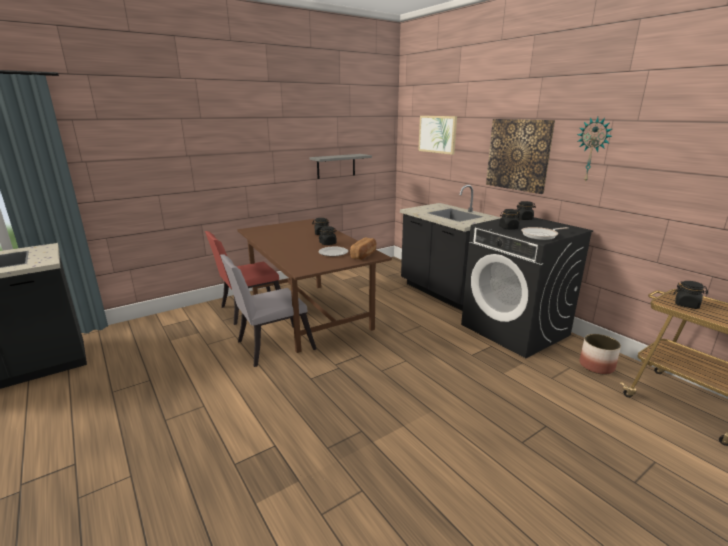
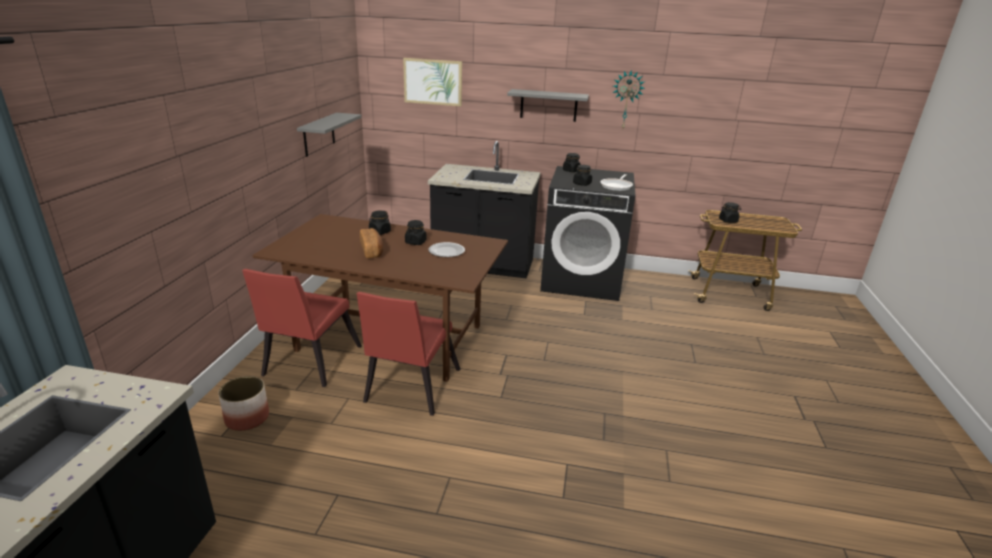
camera: 45 degrees left, 5 degrees up
(270, 346) = (409, 388): grey chair -> red chair
(364, 255) = (480, 245): bread -> bread (372, 251)
(518, 155) = (548, 105): picture -> grey shelf
(596, 366) = (662, 288): planter -> planter (247, 418)

